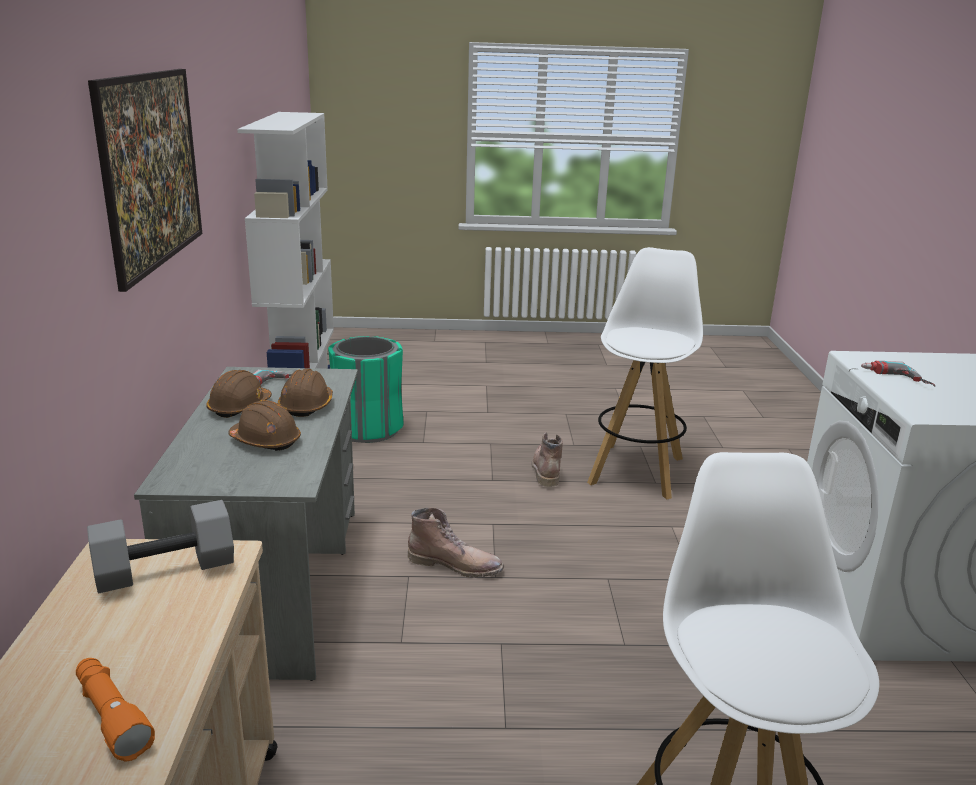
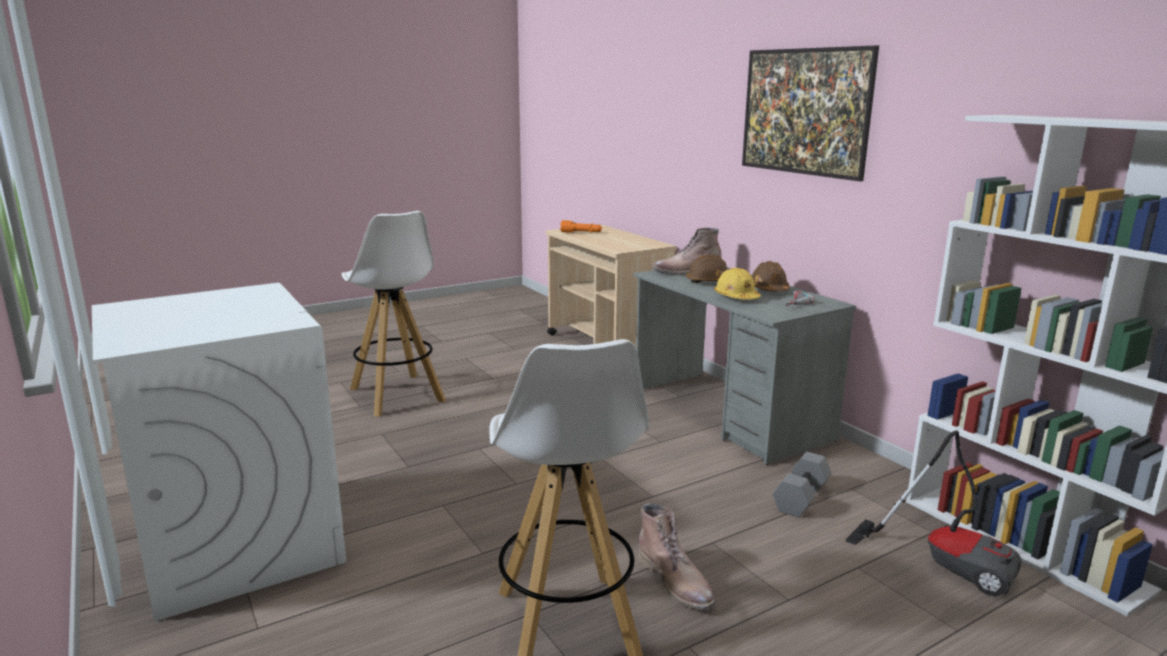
camera: 150 degrees right, 5 degrees down
(167, 568) = (632, 246): grey dumbbell -> grey dumbbell (802, 498)
(306, 406) = (736, 297): brown hard hat -> yellow hard hat
(367, 428) = (946, 562): green trash can -> vacuum cleaner
(455, 564) = (639, 457): brown boot -> brown boot (687, 272)
(895, 379) = (266, 308): power drill -> none

